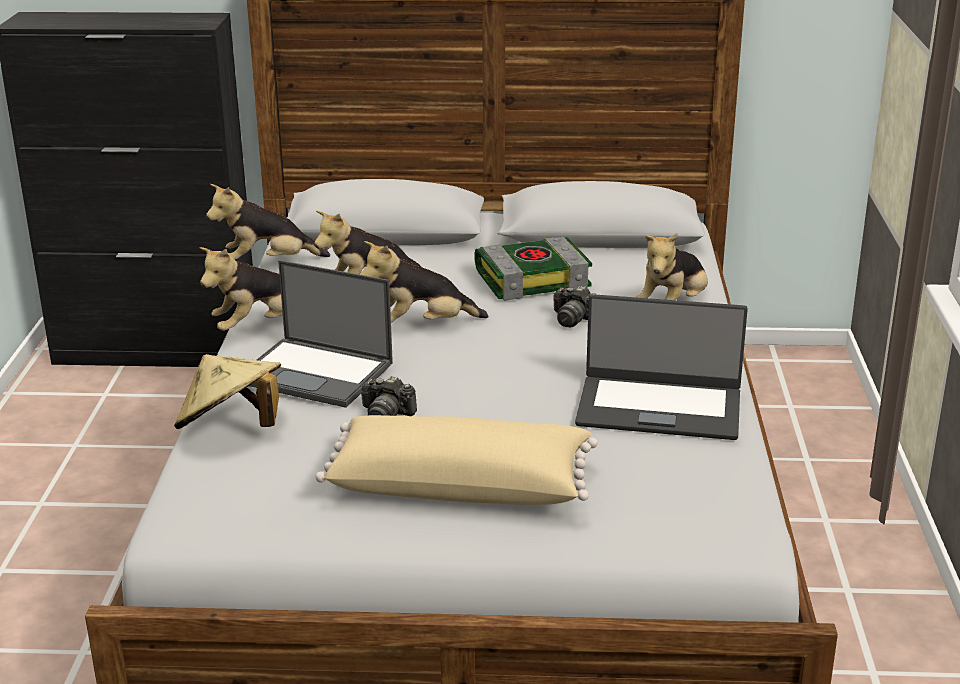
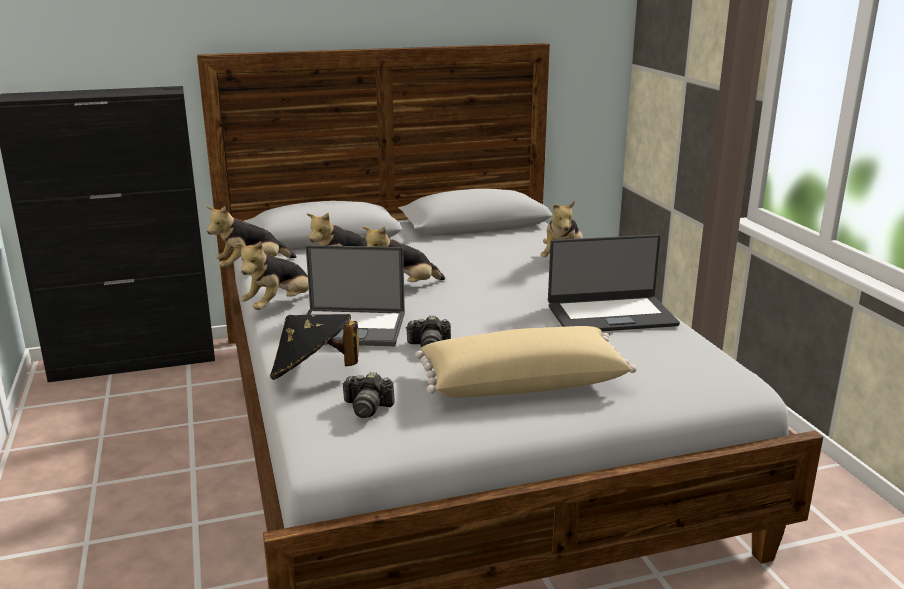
camera: 20 degrees left, 5 degrees down
(232, 428) = (313, 374): beige hat -> black hat
(533, 279) = (455, 254): book -> none
(573, 319) = (504, 273): camera -> camera (367, 407)

